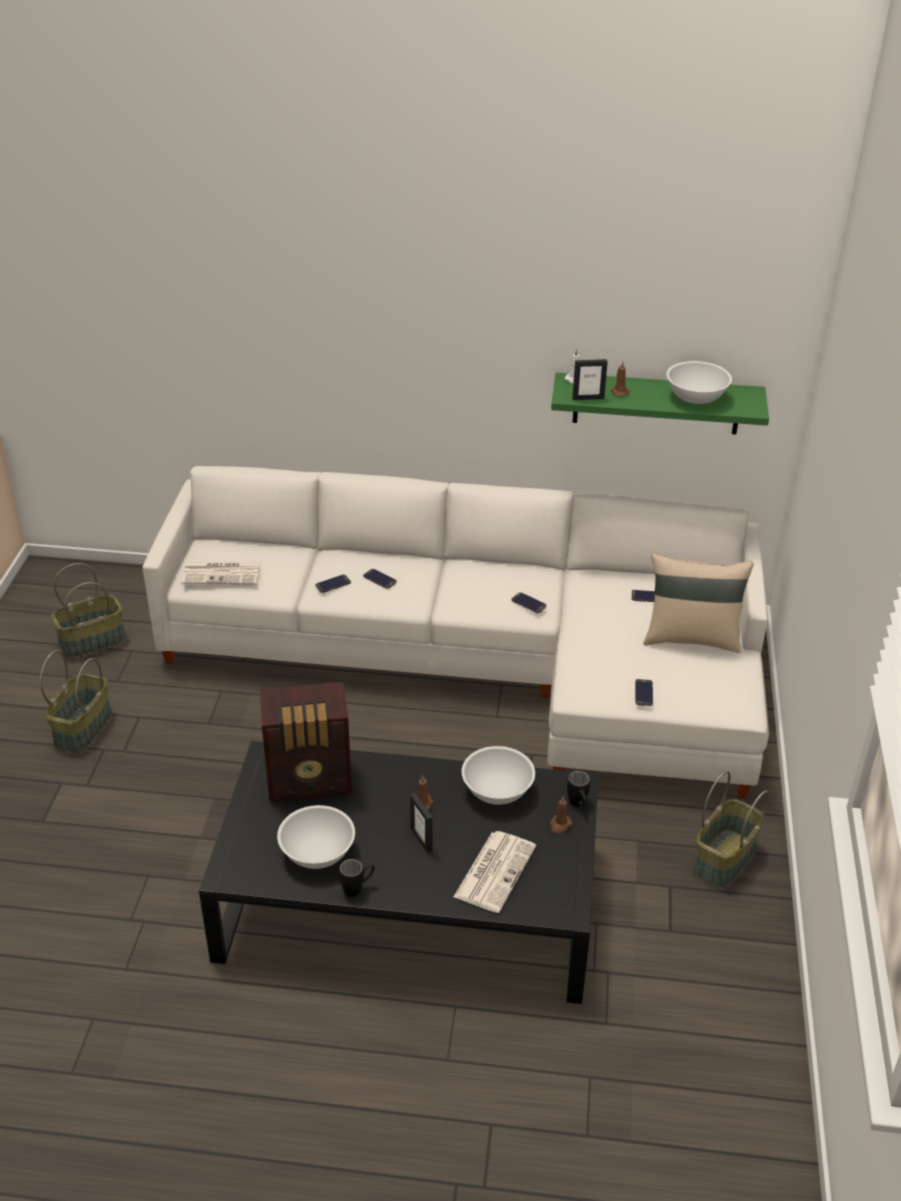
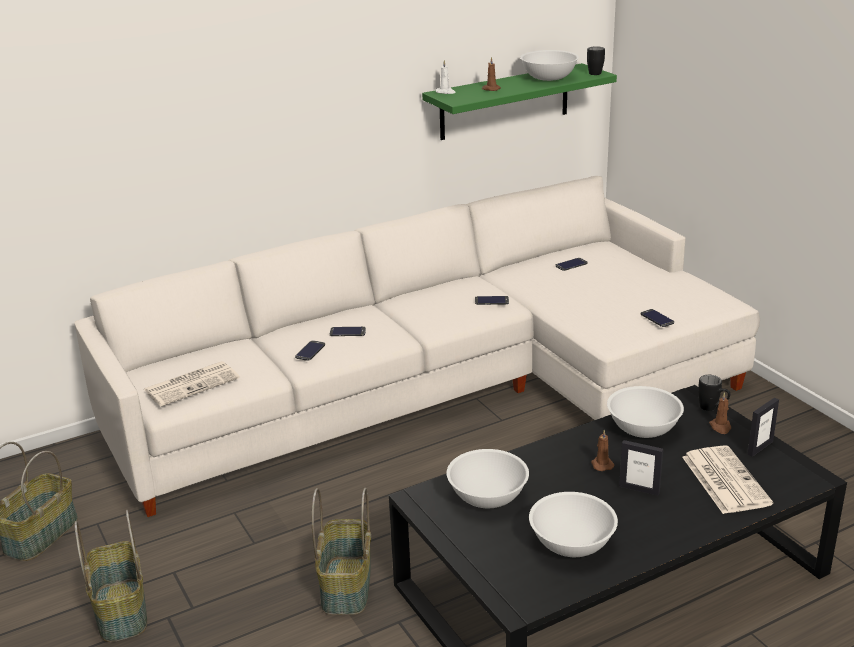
camera: 35 degrees left, 10 degrees down
(311, 781) = (487, 496): radio -> white bowl
(358, 888) = (644, 550): black mug -> black mug (596, 72)
(588, 398) = (474, 97): picture frame -> picture frame (760, 447)
(691, 638) = (637, 275): beige pillow -> none
(724, 859) = (781, 430): basket -> basket (347, 586)

